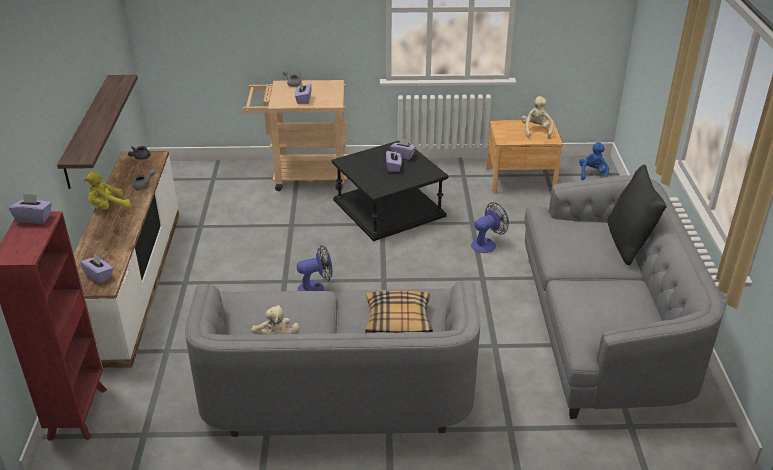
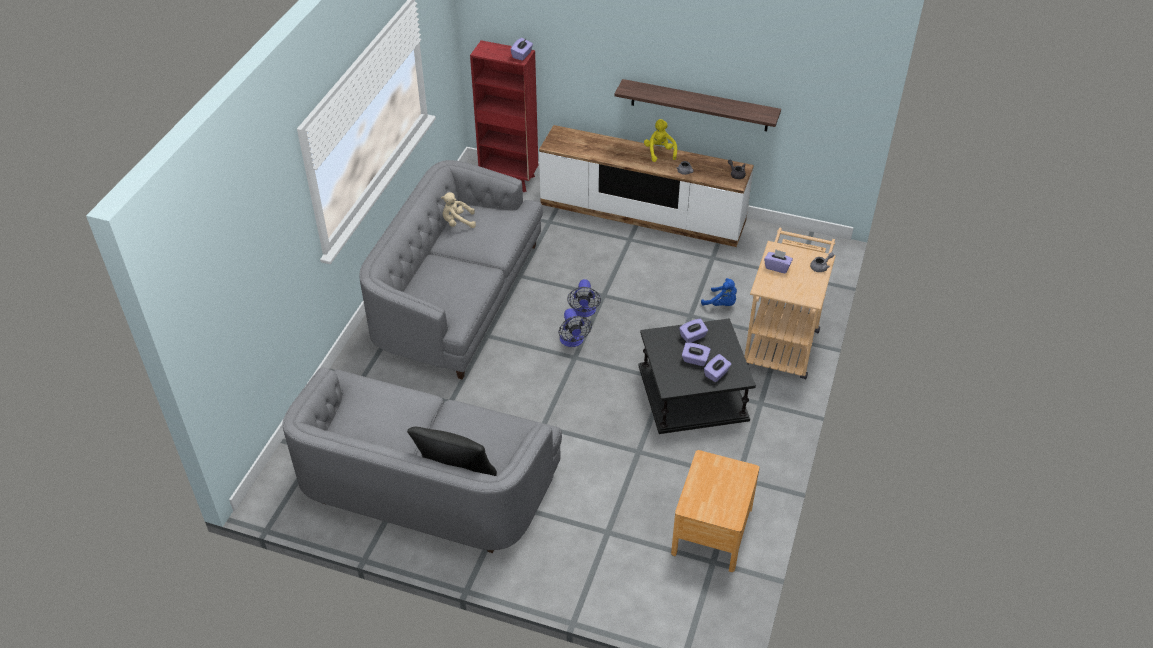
camera: 110 degrees right, 10 degrees up
(99, 276) = (565, 143): purple tissue box -> purple tissue box (693, 337)
(398, 322) = (439, 285): pillow -> none
(487, 244) = (595, 450): fan -> fan (573, 341)
(536, 131) = (716, 500): beige plush toy -> none
(592, 175) = (695, 613): blue plush toy -> blue plush toy (721, 304)

